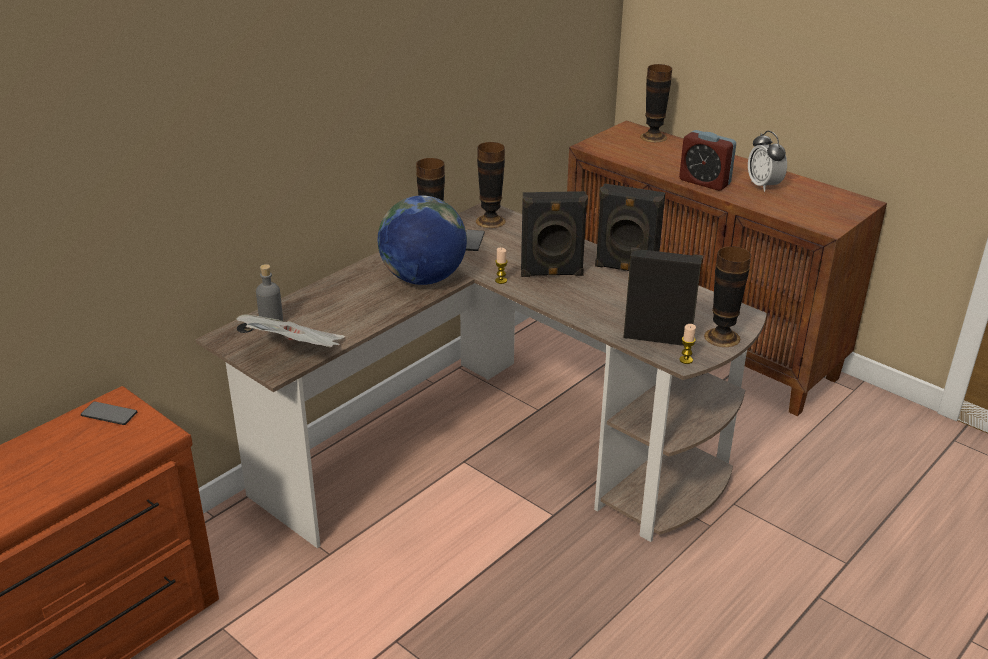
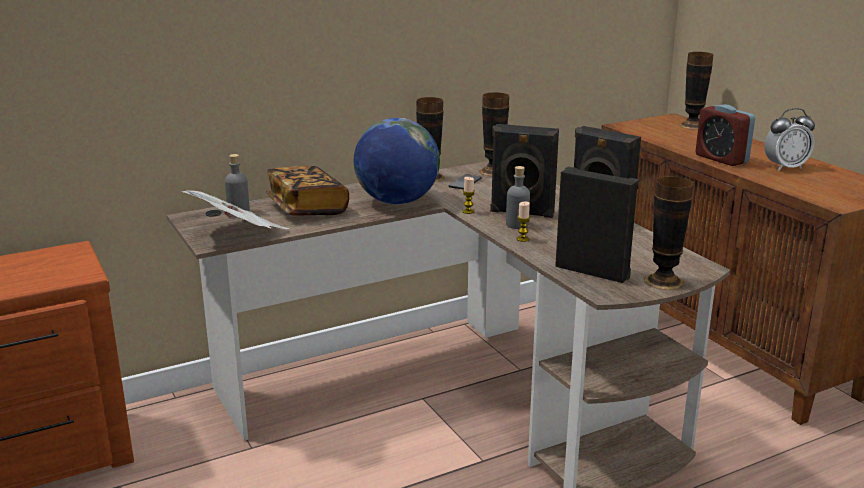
camera: 20 degrees right, 10 degrees down
(109, 414) = (58, 256): phone -> none
(339, 304) = (307, 208): none -> book
(557, 290) = (517, 225): none -> grey bottle
(686, 360) = (609, 293): candle -> candle (522, 239)
(763, 185) = (785, 167): alarm clock -> alarm clock turned 105 degrees counterclockwise

